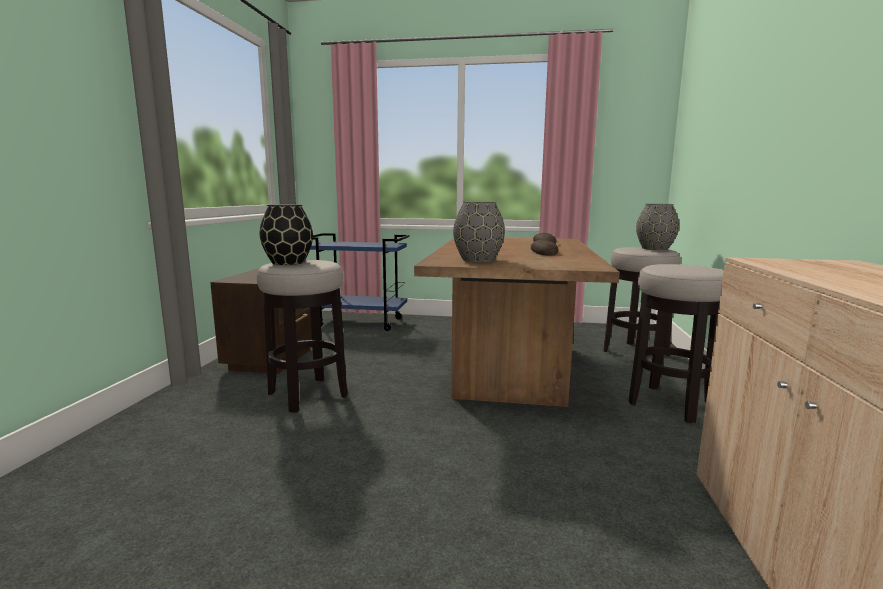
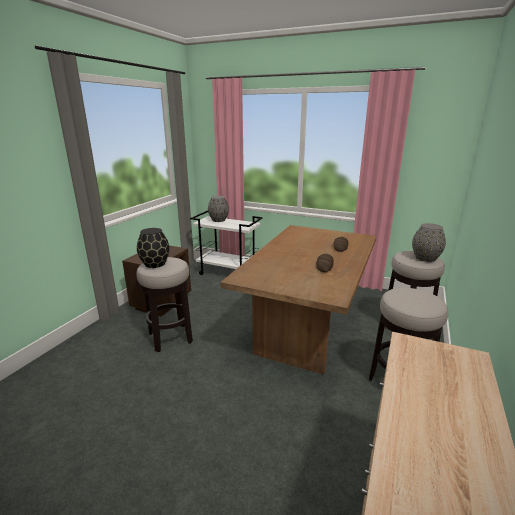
camera: 15 degrees right, 10 degrees up
(361, 322) = (229, 273): blue cart -> white cart
(478, 260) = (267, 276): grey vase -> grey vase (218, 220)

